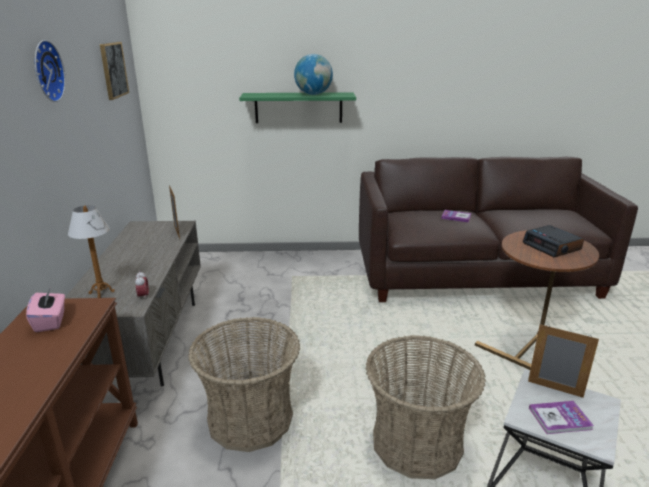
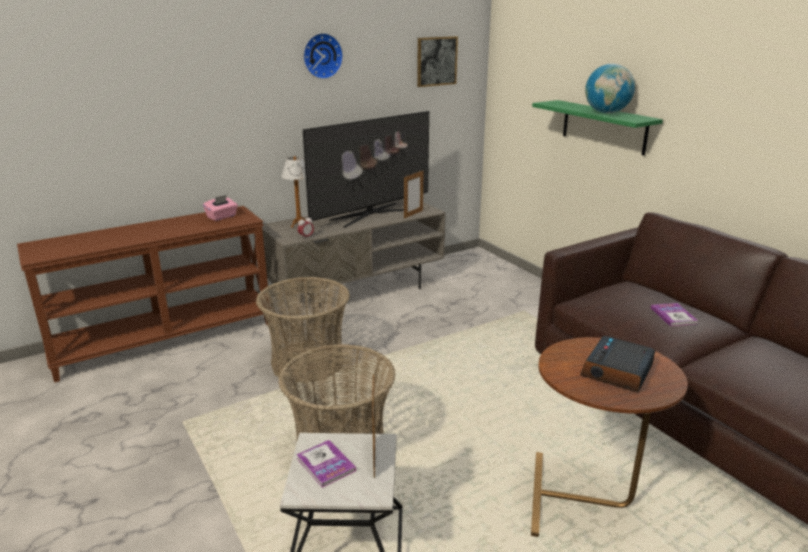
camera: 60 degrees right, 0 degrees up
(142, 249) = (371, 214): none -> television

